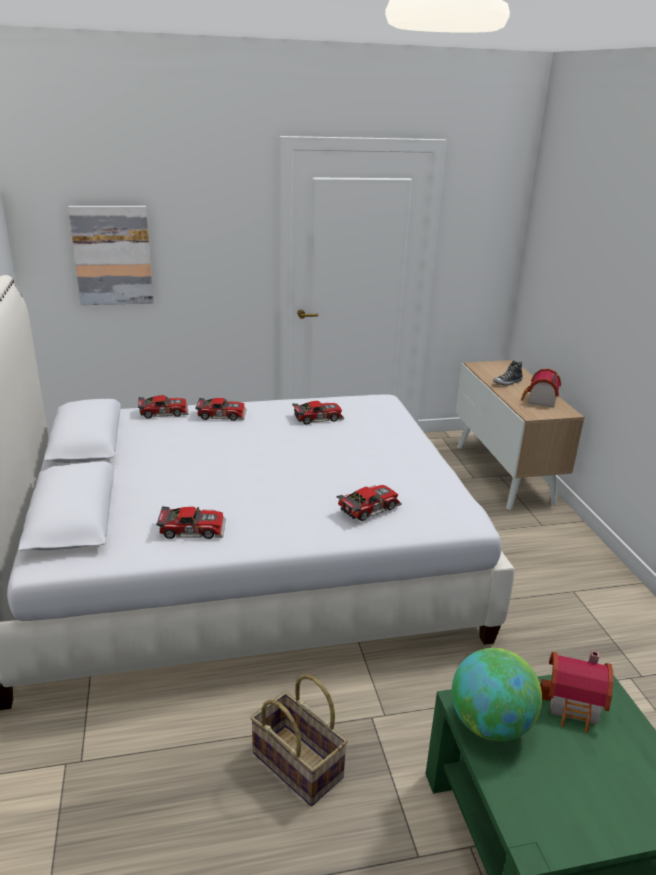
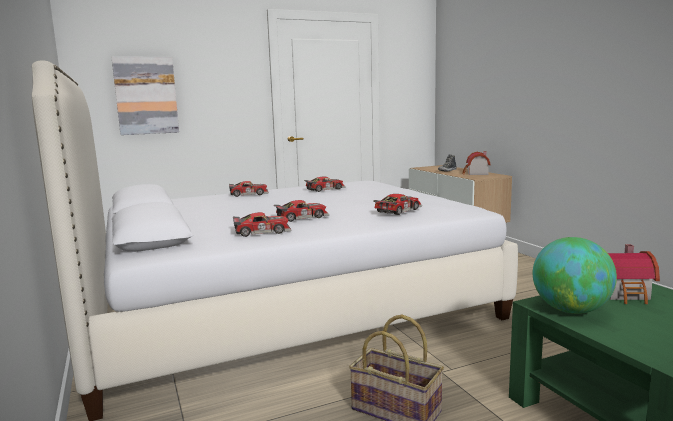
camera: 10 degrees left, 15 degrees down
(163, 412) = (201, 196): toy car -> toy car (301, 217)

